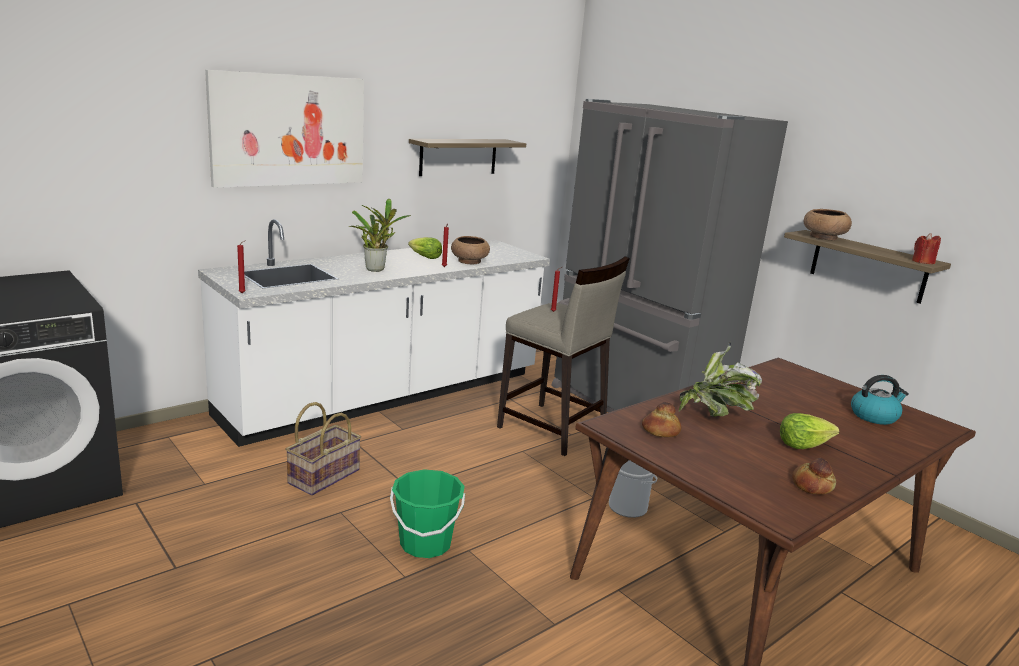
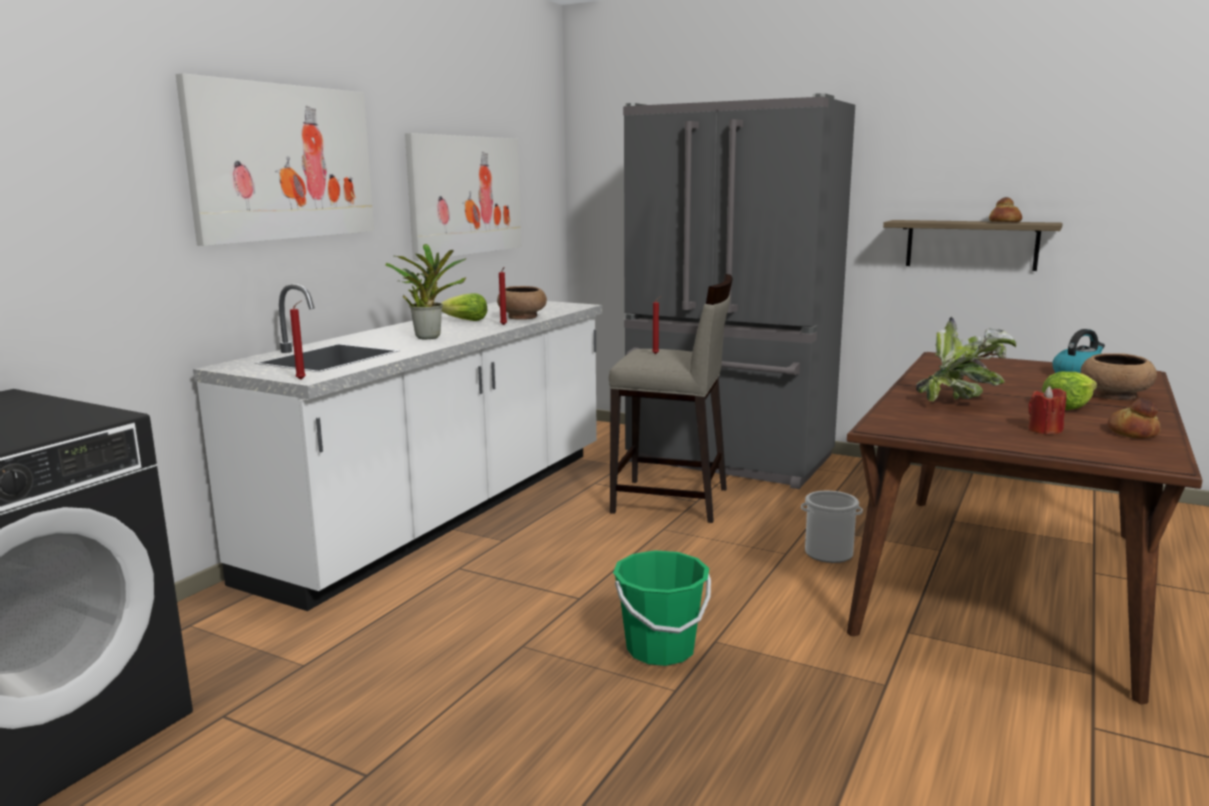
camera: 20 degrees left, 5 degrees down
(323, 476) = (458, 613): basket -> none
(458, 156) = (465, 195): shelf -> picture
(660, 431) = (936, 422): bread -> bread (1004, 222)
(823, 237) = (924, 221): brown bowl -> brown bowl (1115, 396)
(922, 262) = (1042, 223): red candle -> red candle (1044, 430)

